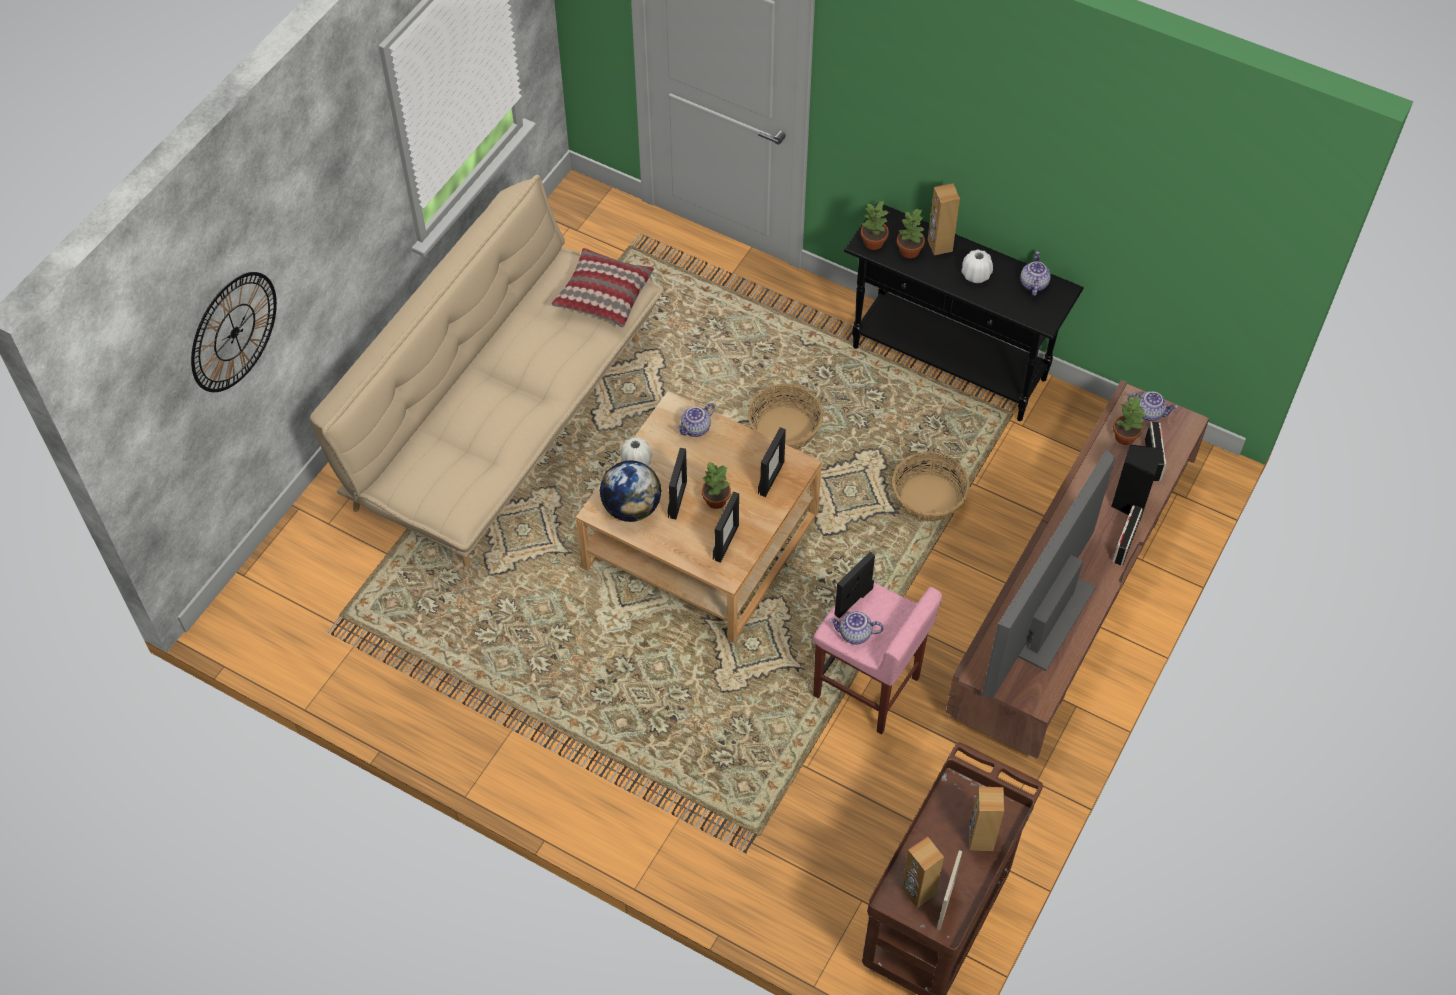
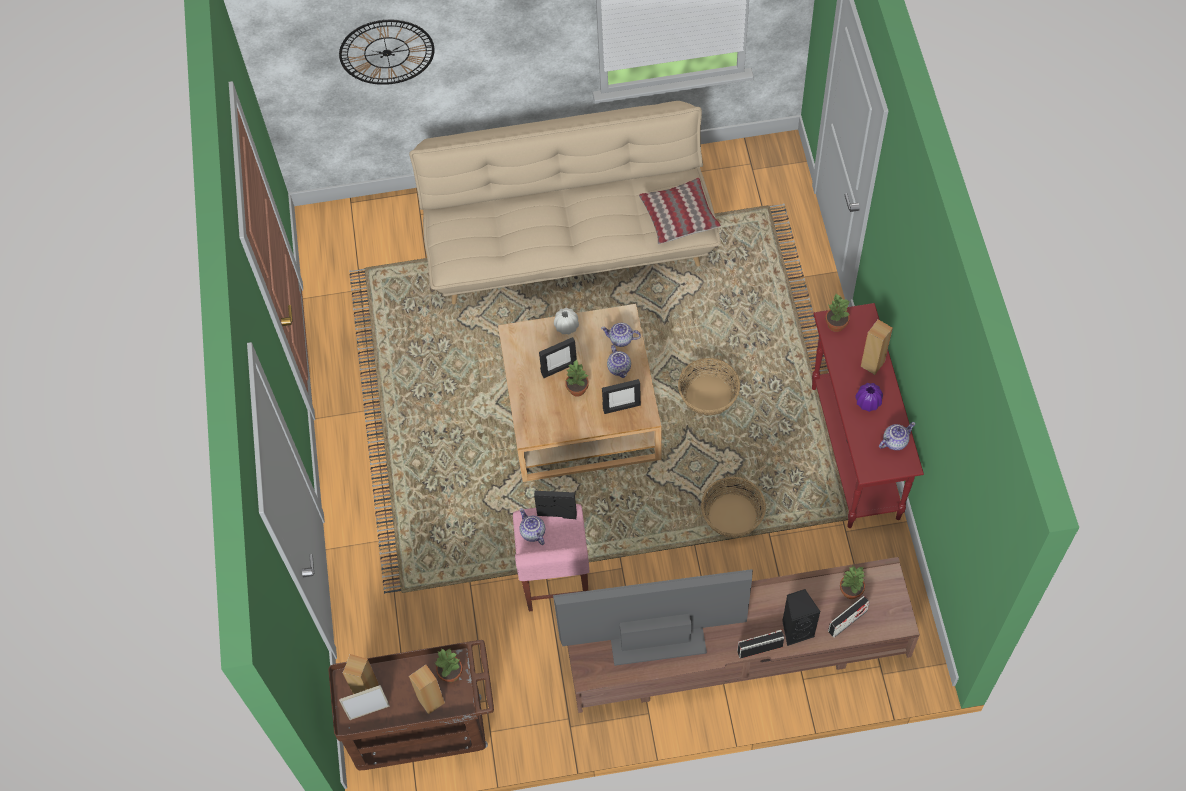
camera: 55 degrees right, 5 degrees up
(631, 508) = (530, 349): globe -> none
(725, 542) = (551, 417): picture frame -> none
(910, 251) = (850, 350): potted plant -> potted plant (450, 674)
(949, 364) = (854, 452): black console table -> red console table
(976, 275) = (868, 402): white vase -> purple vase
(1149, 412) = (887, 593): teapot -> teapot (620, 368)

